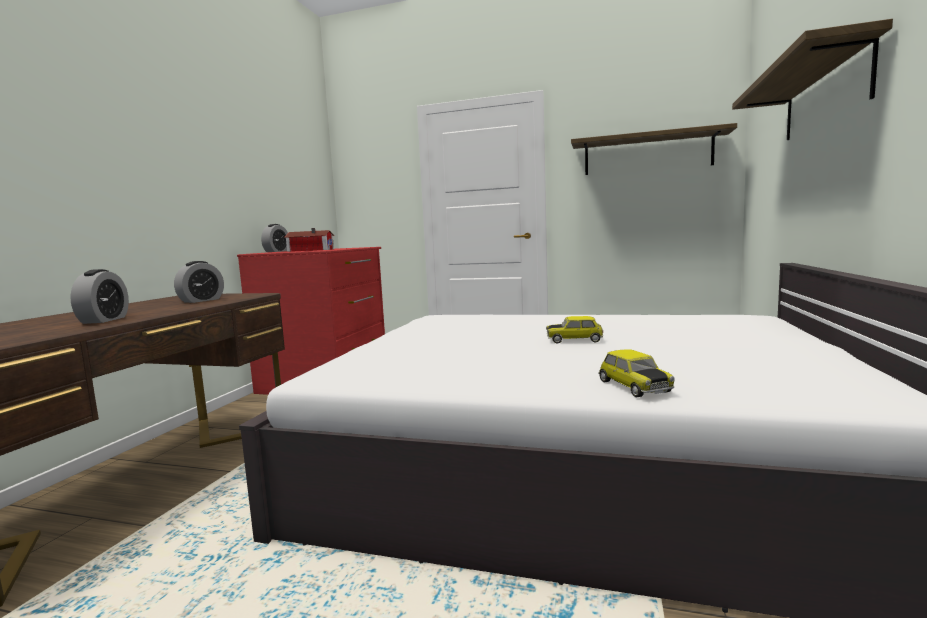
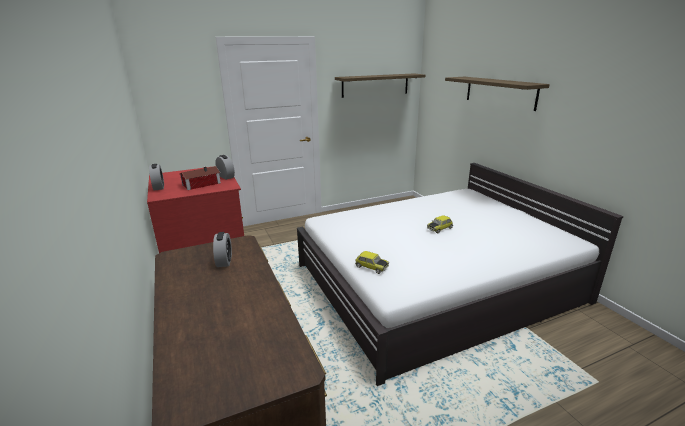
camera: 40 degrees left, 15 degrees up
(104, 320) = (252, 307): alarm clock -> alarm clock (226, 177)
(633, 387) = (512, 256): toy car -> toy car (371, 267)

